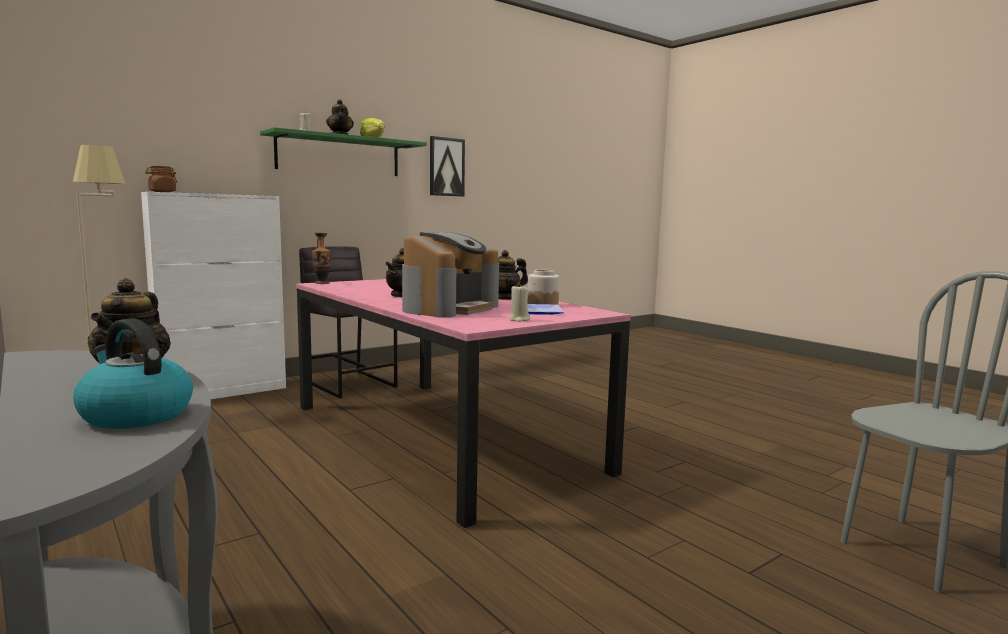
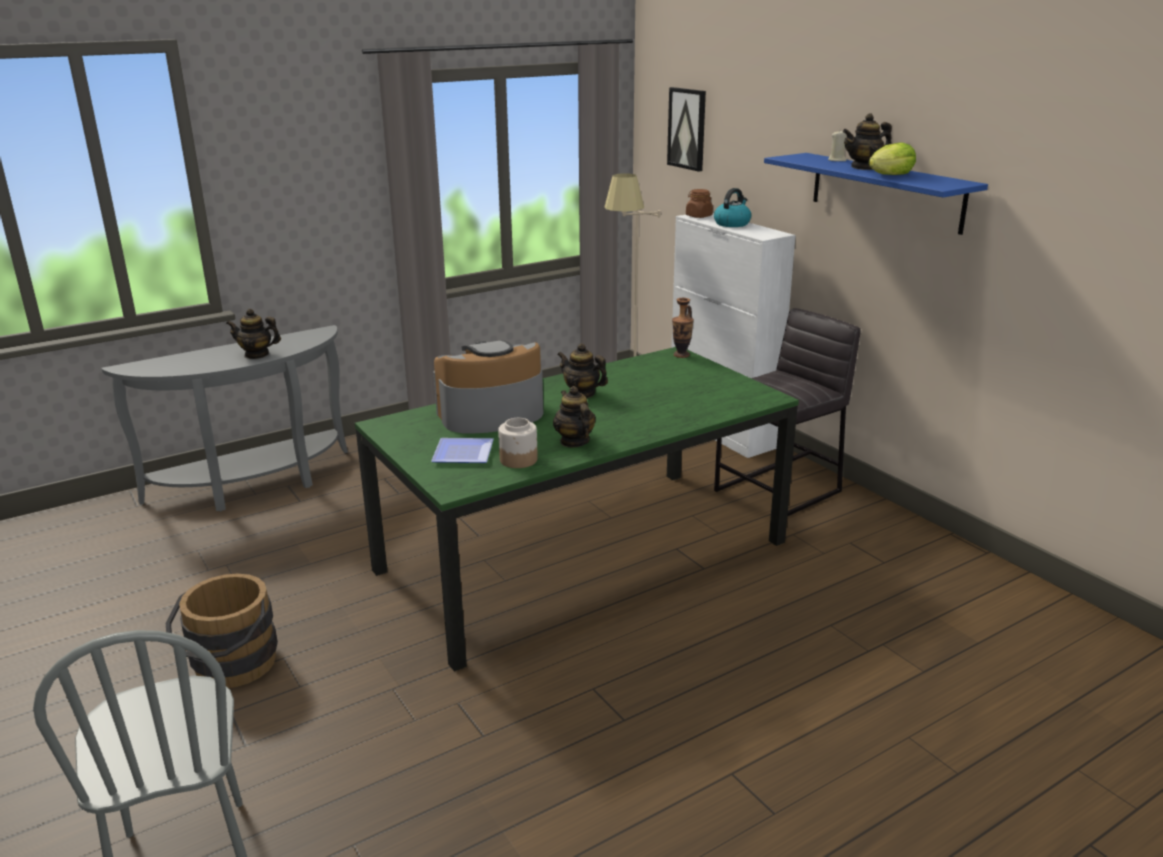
camera: 95 degrees right, 15 degrees up
(135, 415) = (191, 364): kettle -> kettle (732, 224)
(339, 155) = (885, 192): green shelf -> blue shelf
(441, 437) = (582, 557): pink dining table -> green dining table
(446, 167) = (1057, 232): picture -> picture (687, 128)
(449, 308) = (490, 415): coffee machine -> coffee machine turned 120 degrees clockwise
(519, 319) = (414, 443): beige candle -> none
(685, 588) = (231, 668): none -> brown bucket

